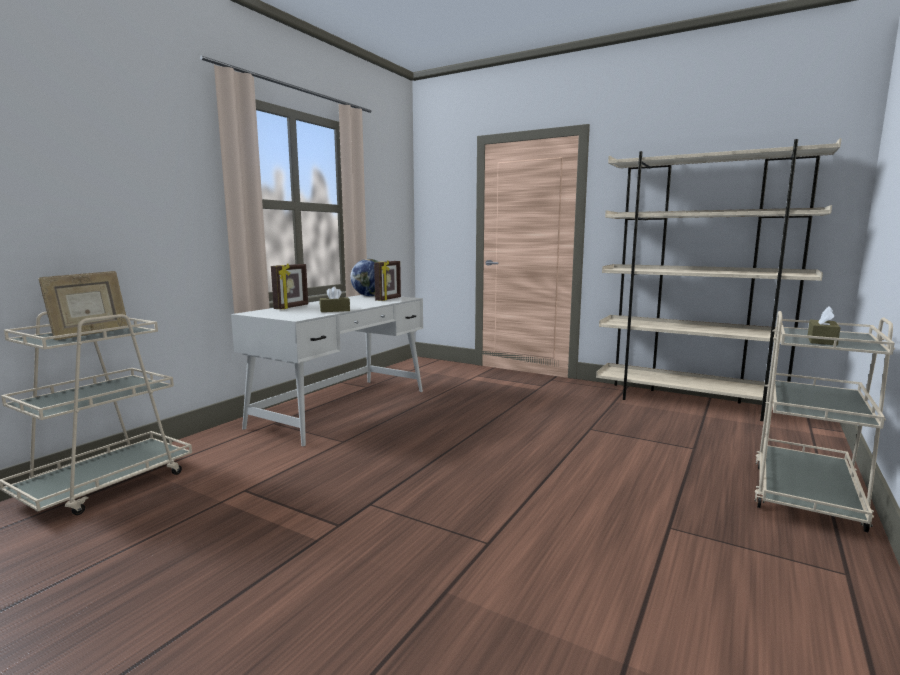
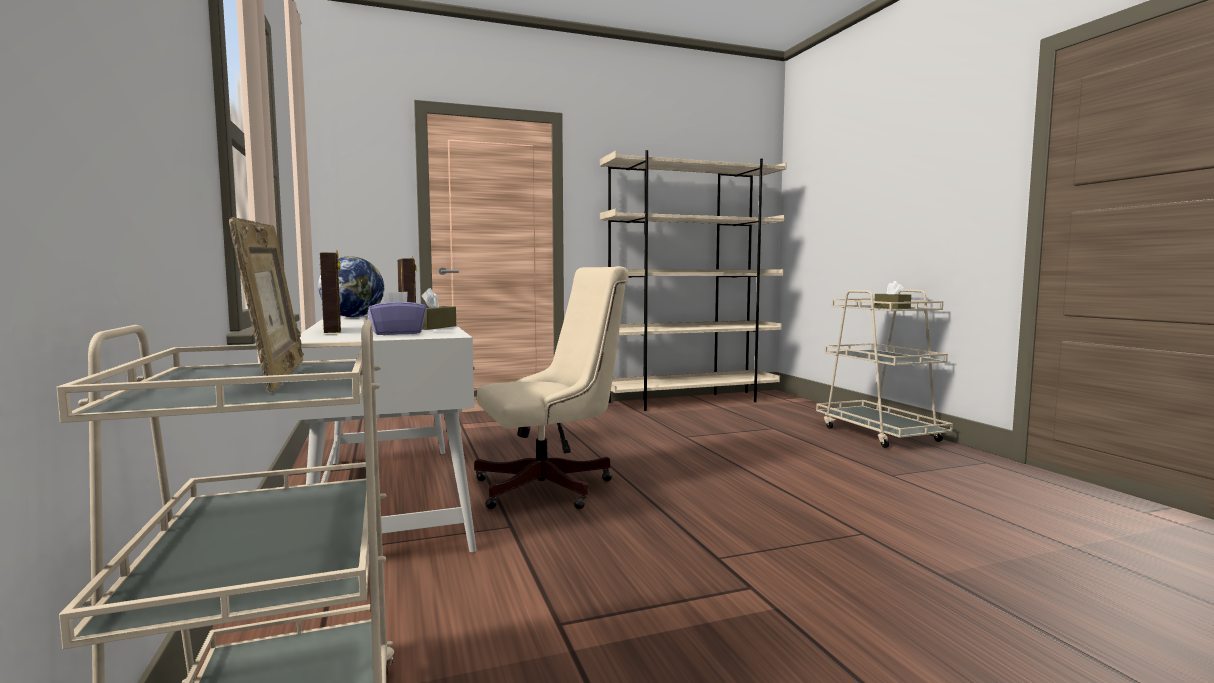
camera: 50 degrees left, 5 degrees down
(294, 313) = (397, 333): none -> purple tissue box
(414, 430) = (553, 487): none -> beige office chair

